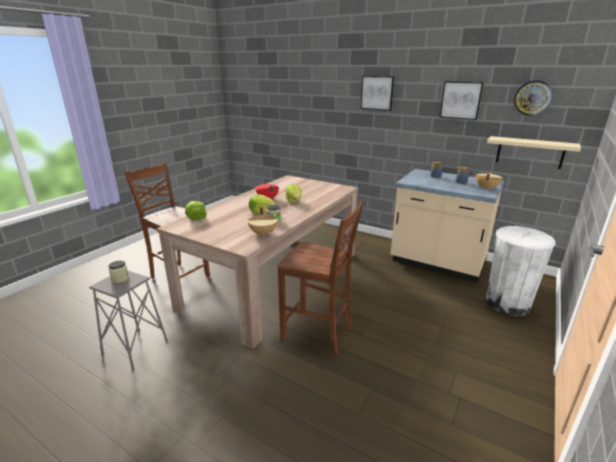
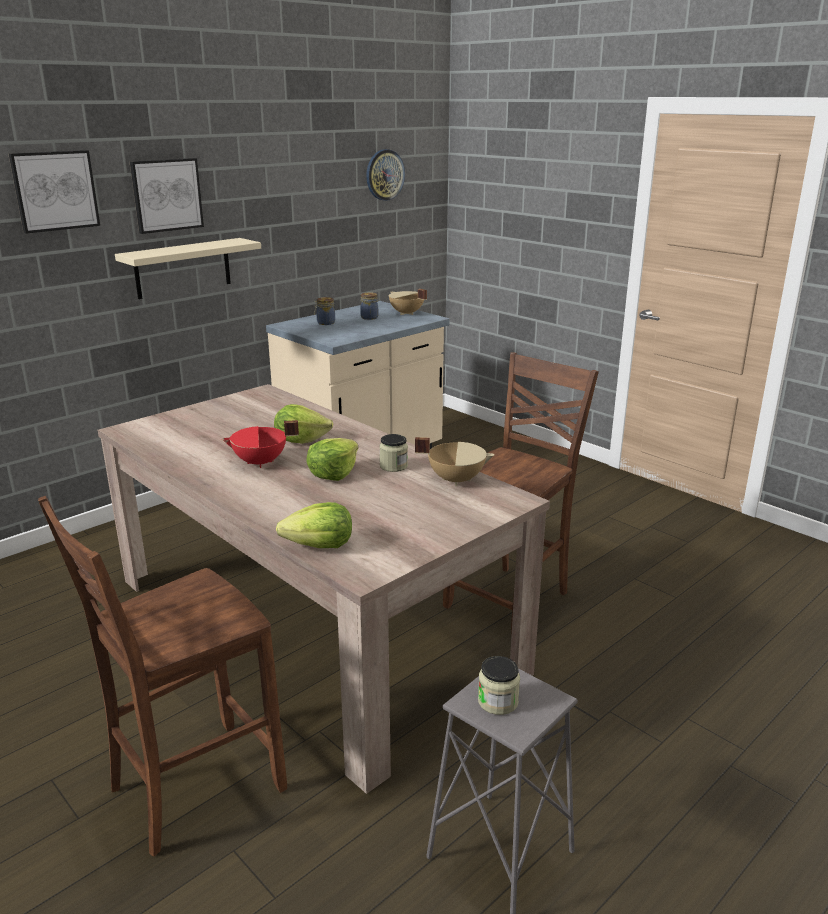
camera: 75 degrees left, 0 degrees up
(461, 100) = (306, 190): picture -> picture (55, 191)
(507, 303) = (488, 449): white trash can -> none
(530, 152) = (394, 252): beige shelf -> beige shelf (183, 268)

